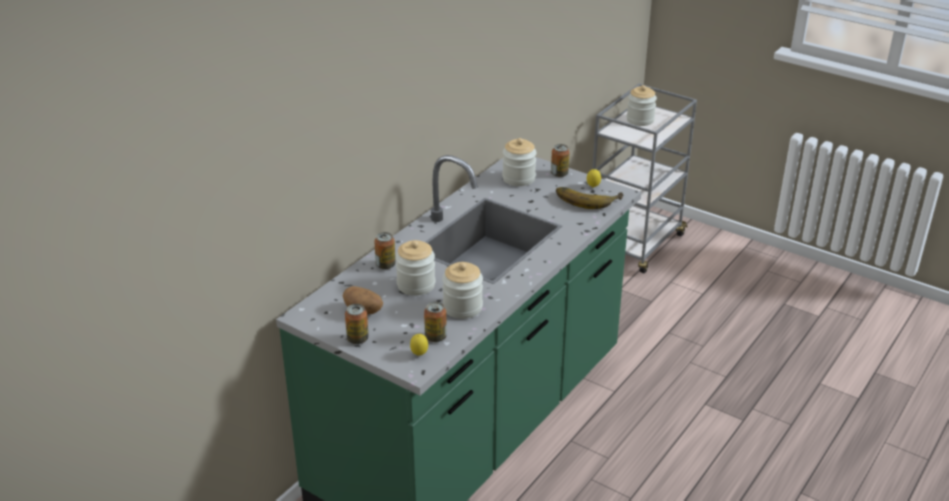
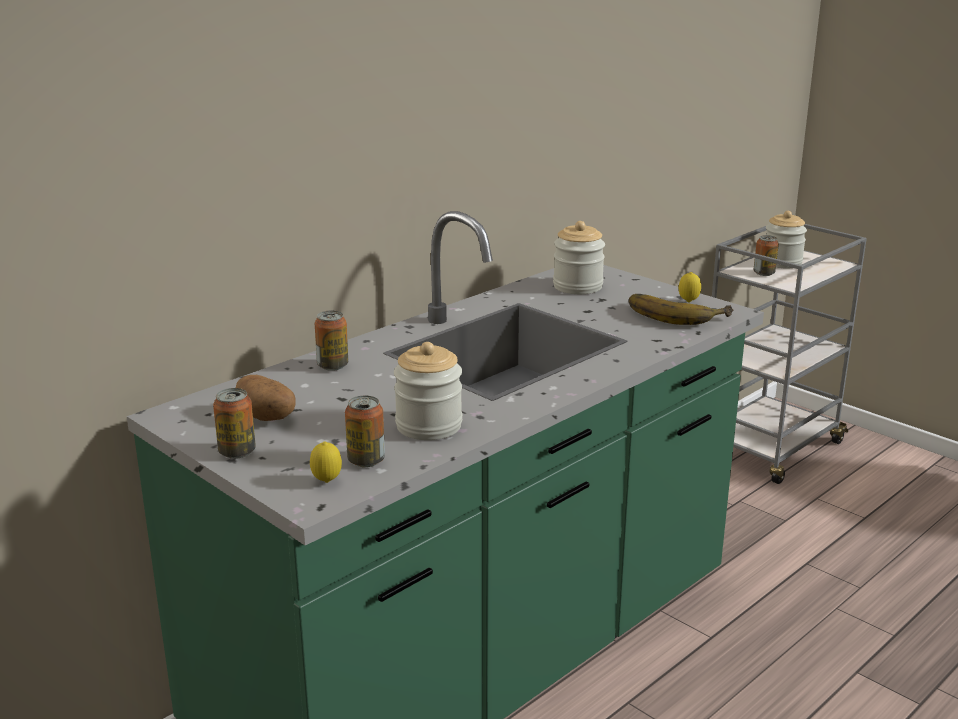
camera: 10 degrees right, 10 degrees down
(416, 285) = (367, 392): jar -> none
(559, 174) = (640, 285): can -> can (764, 273)

